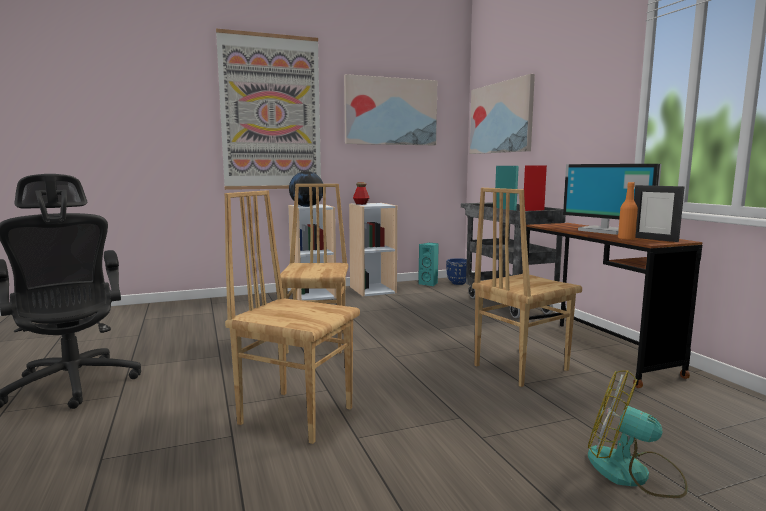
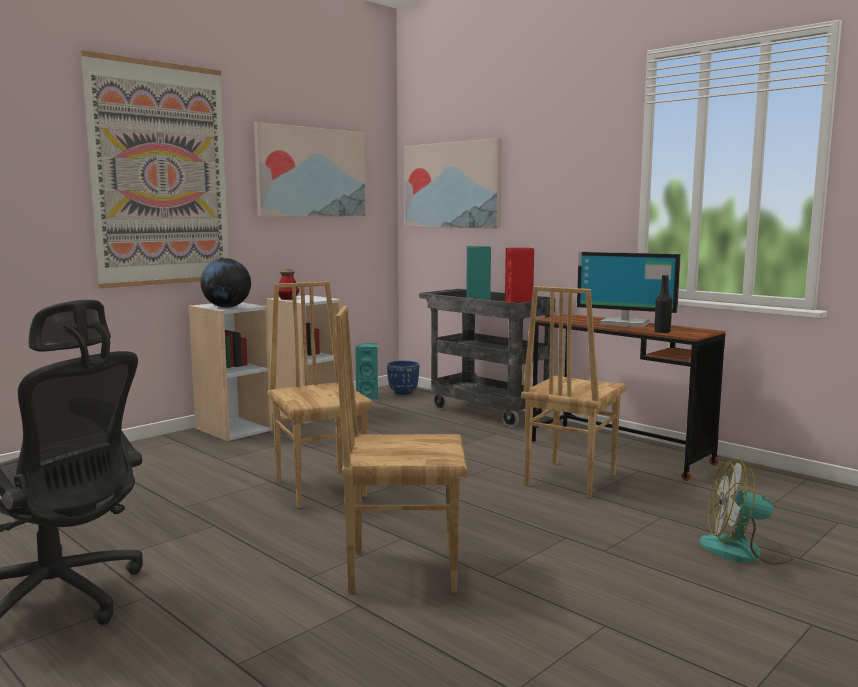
camera: 25 degrees left, 0 degrees up
(626, 239) = (662, 332): orange bottle -> black bottle
(654, 239) = (684, 330): picture frame -> none

